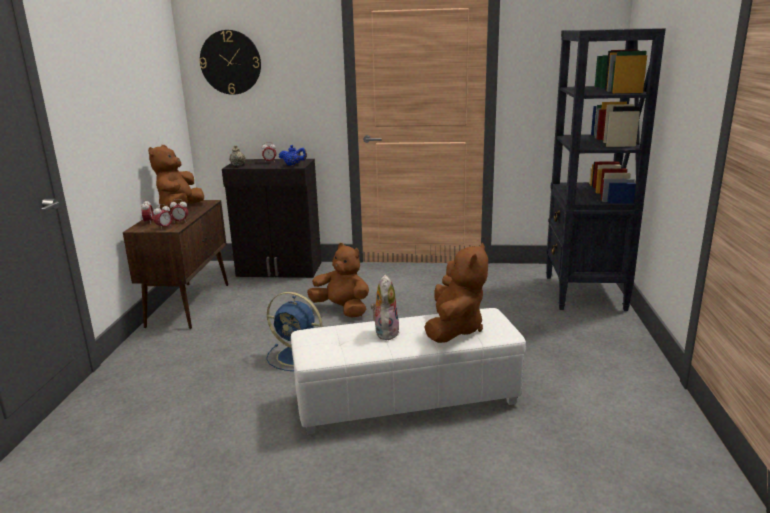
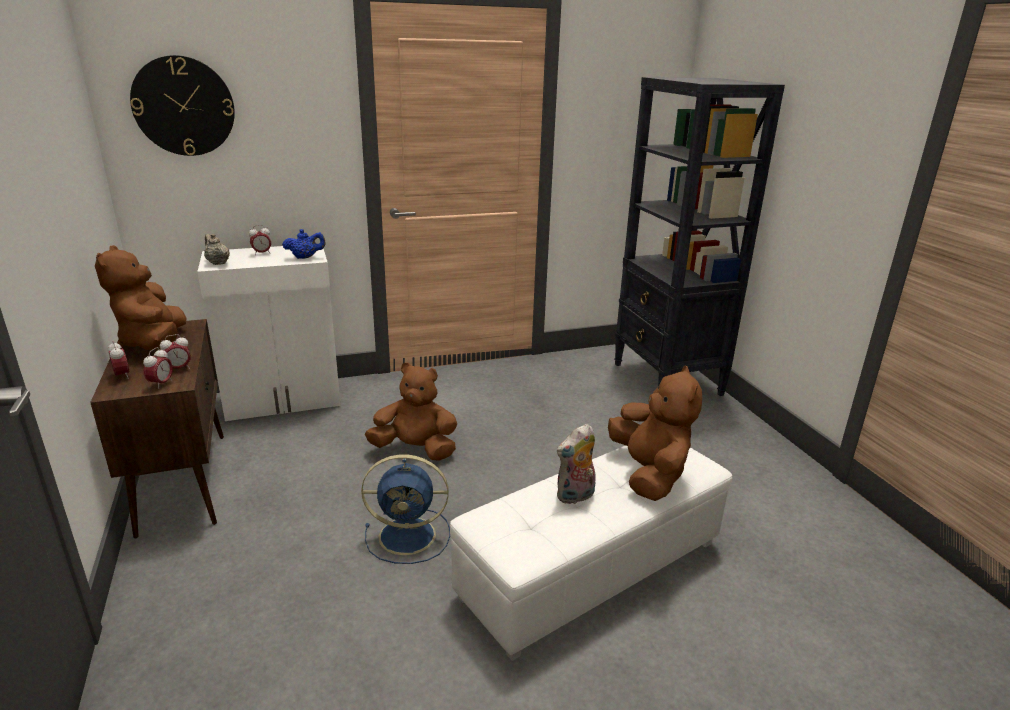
camera: 25 degrees left, 5 degrees up
(279, 269) = (284, 400): black cabinet -> white cabinet
(385, 332) = (575, 496): plush toy -> plush toy turned 105 degrees counterclockwise

